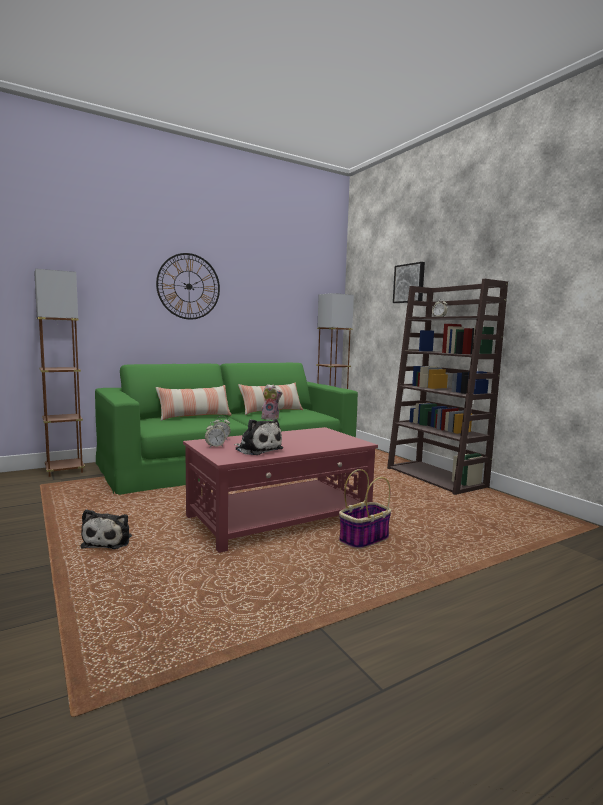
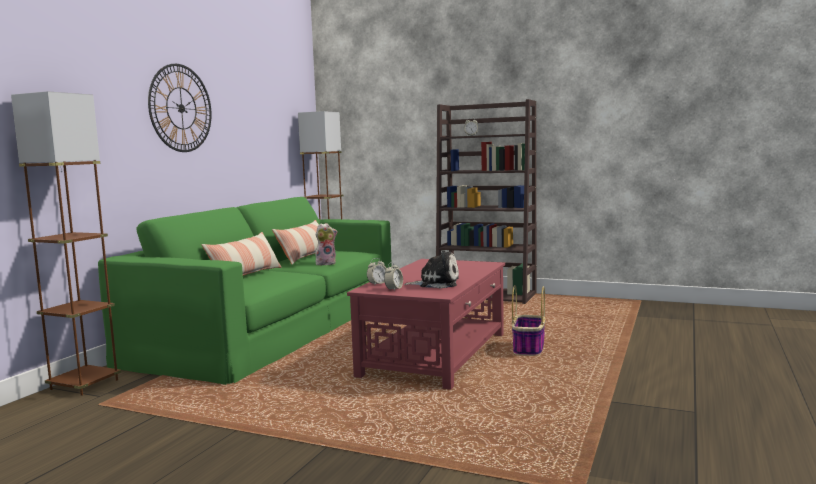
camera: 35 degrees left, 0 degrees up
(109, 541) = (332, 415): plush toy -> none
(409, 283) = (417, 100): picture -> none

